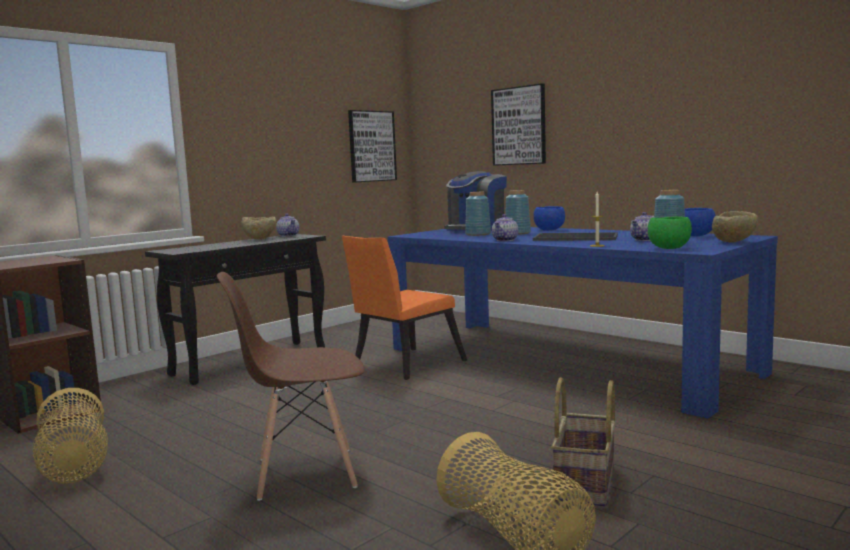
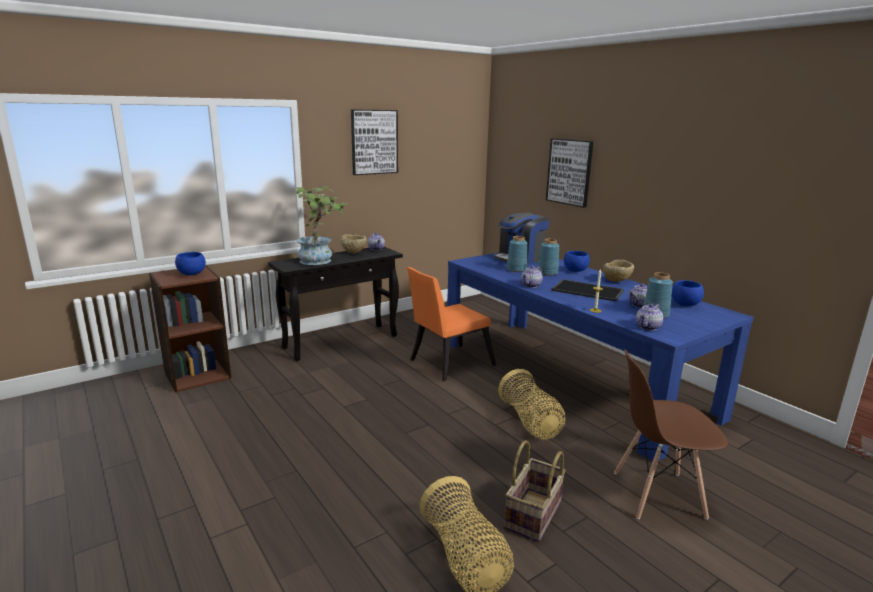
camera: 10 degrees right, 10 degrees up
(40, 260) = (192, 274): none -> blue bowl
(74, 465) = (202, 431): basket -> basket (530, 422)
(218, 245) = (320, 260): none -> potted plant
(304, 473) = (345, 466): brown chair -> brown chair (657, 494)
(371, 146) = (453, 171): picture -> picture (374, 142)
(669, 248) = (648, 327): green bowl -> teapot
(734, 242) = (708, 324): beige bowl -> beige bowl (616, 281)

